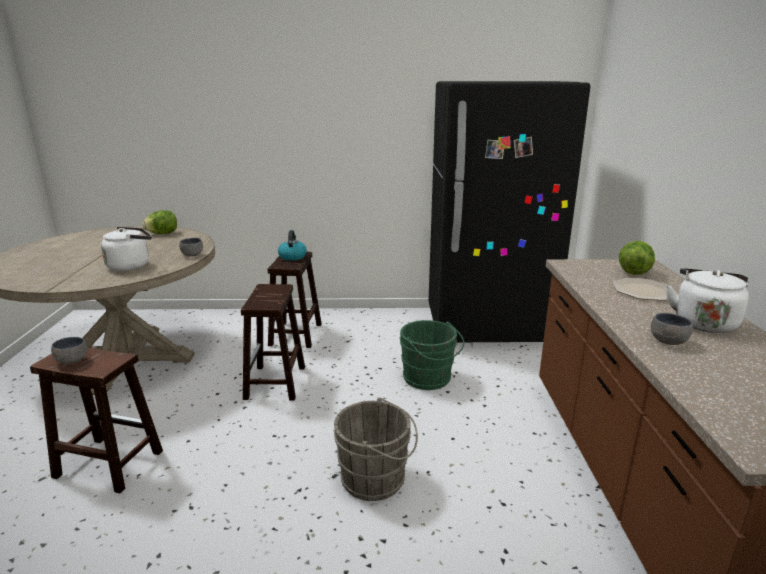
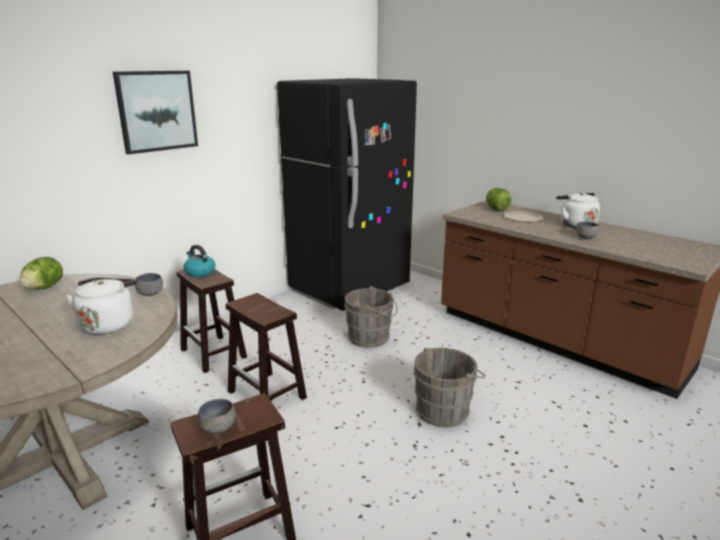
camera: 45 degrees left, 0 degrees up
(300, 105) = (157, 111): none -> picture
(429, 379) = (371, 338): green bucket -> grey bucket

